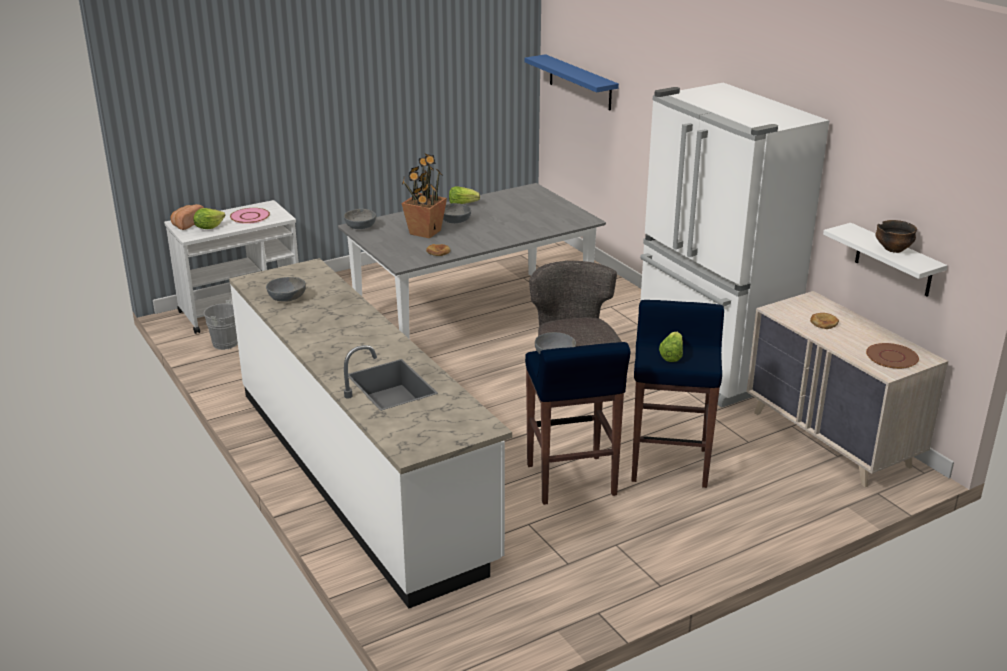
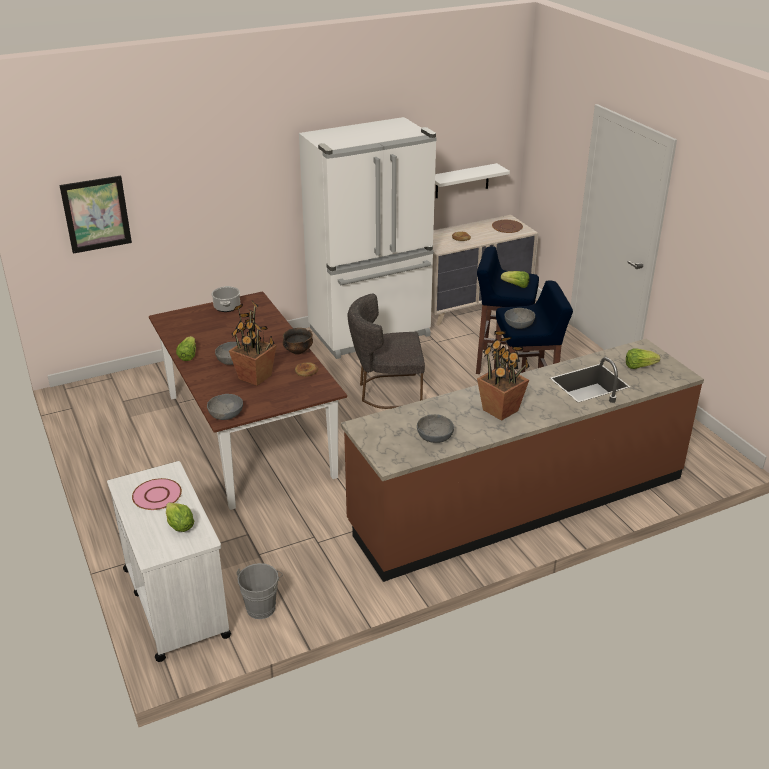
camera: 85 degrees left, 5 degrees up
(187, 224) = (160, 546): bread -> none
(332, 330) = (501, 410): none -> potted plant
(362, 472) = (518, 501): white counter -> brown counter
(431, 420) = (639, 366): none -> lettuce
(473, 315) = (248, 435): grey dining table -> brown dining table
(563, 209) = (227, 307): none -> cooking pot
(580, 82) = (96, 214): blue shelf -> picture
(893, 249) = (474, 171): bowl -> bowl (298, 351)

